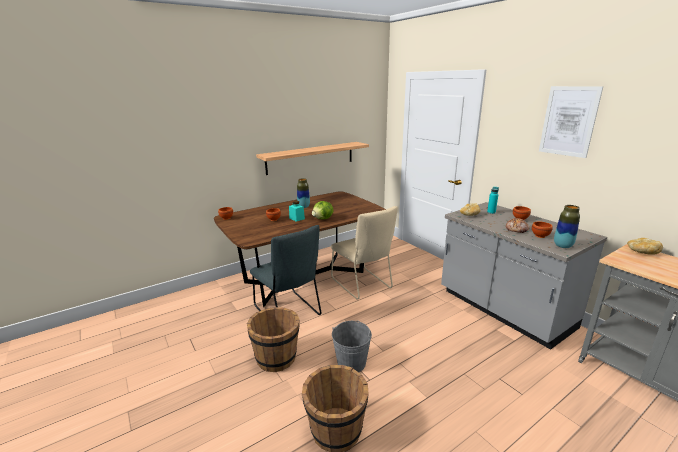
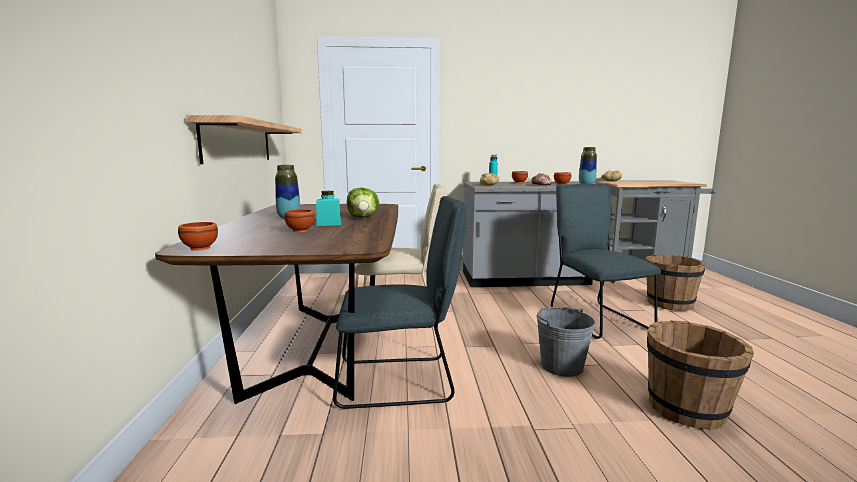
camera: 60 degrees left, 10 degrees down
(277, 358) = (514, 420): brown bucket -> brown bucket (669, 304)
(457, 365) = (596, 319): none -> grey chair
(568, 121) = (531, 88): picture -> none

